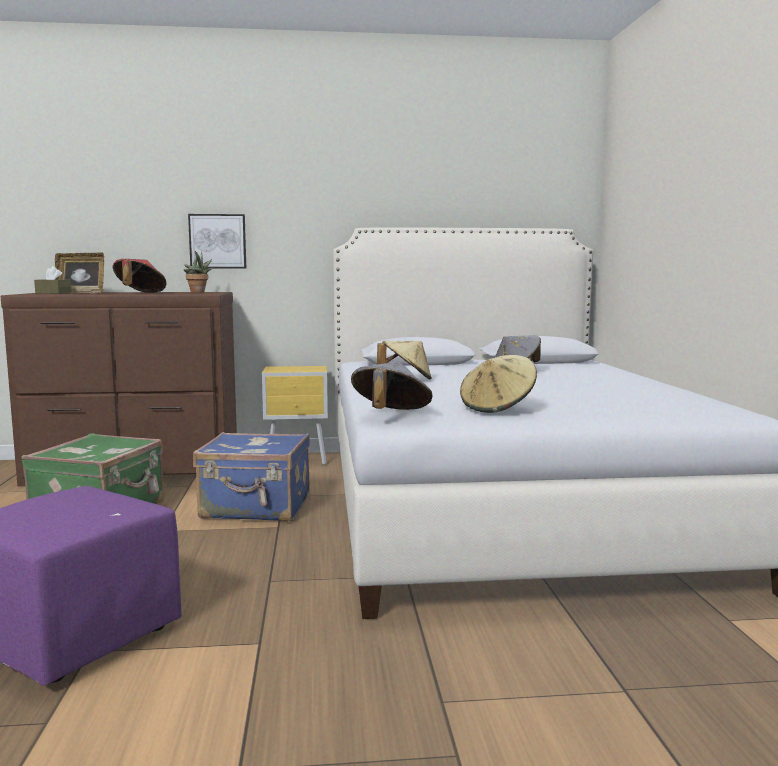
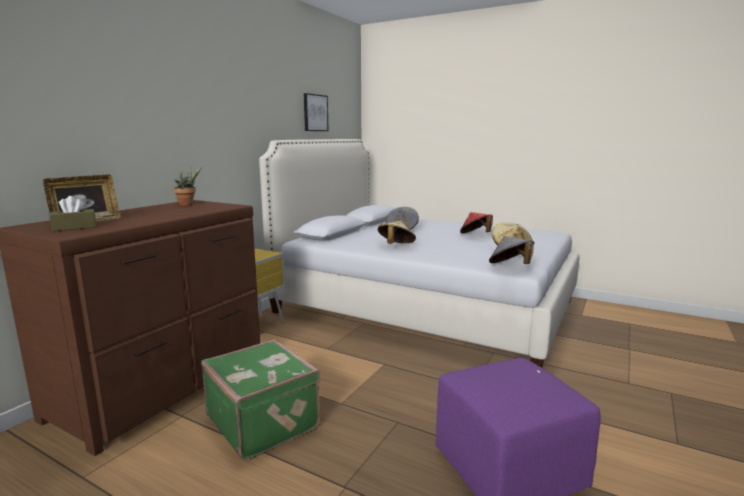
camera: 55 degrees left, 5 degrees up
(140, 293) = (162, 213): red hat -> red hat (476, 235)
(218, 241) = (173, 154): picture -> picture (315, 113)
(256, 508) = (340, 362): blue suitcase -> none

